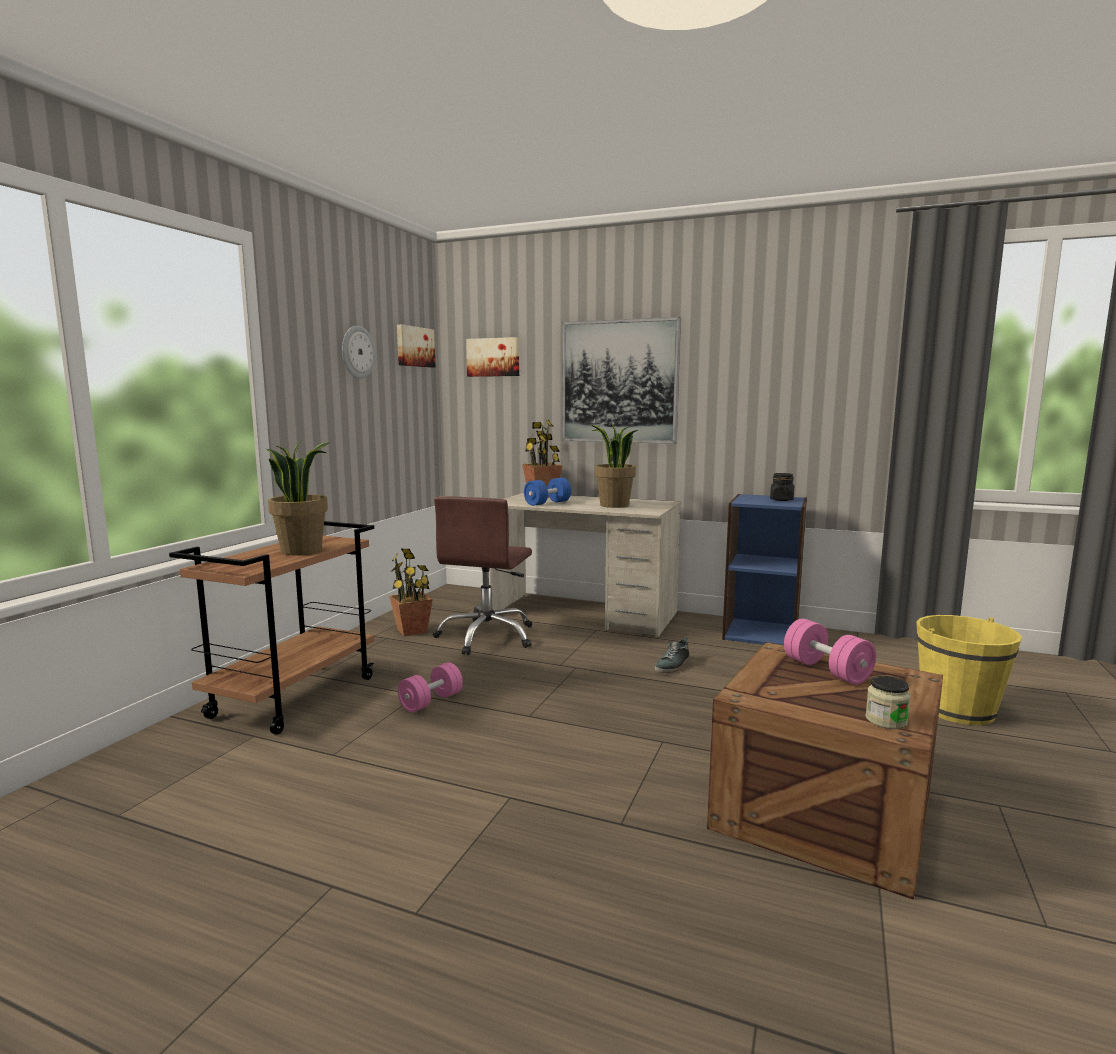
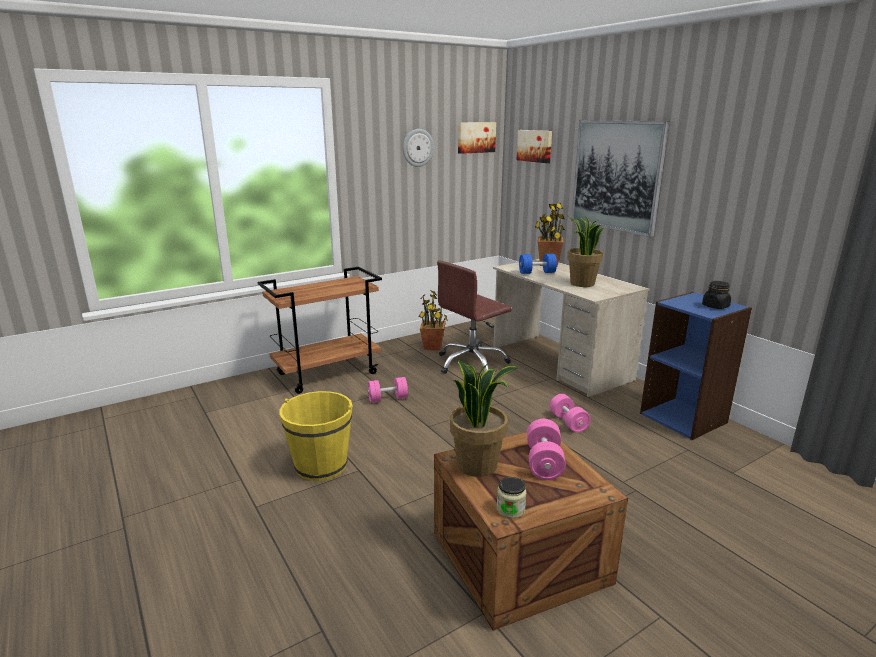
camera: 35 degrees right, 10 degrees up
(302, 550) = (331, 289): potted plant -> potted plant (478, 465)
(673, 665) = (568, 422): shoe -> pink dumbbell
(958, 710) = (762, 541): yellow bucket -> yellow bucket (321, 466)

